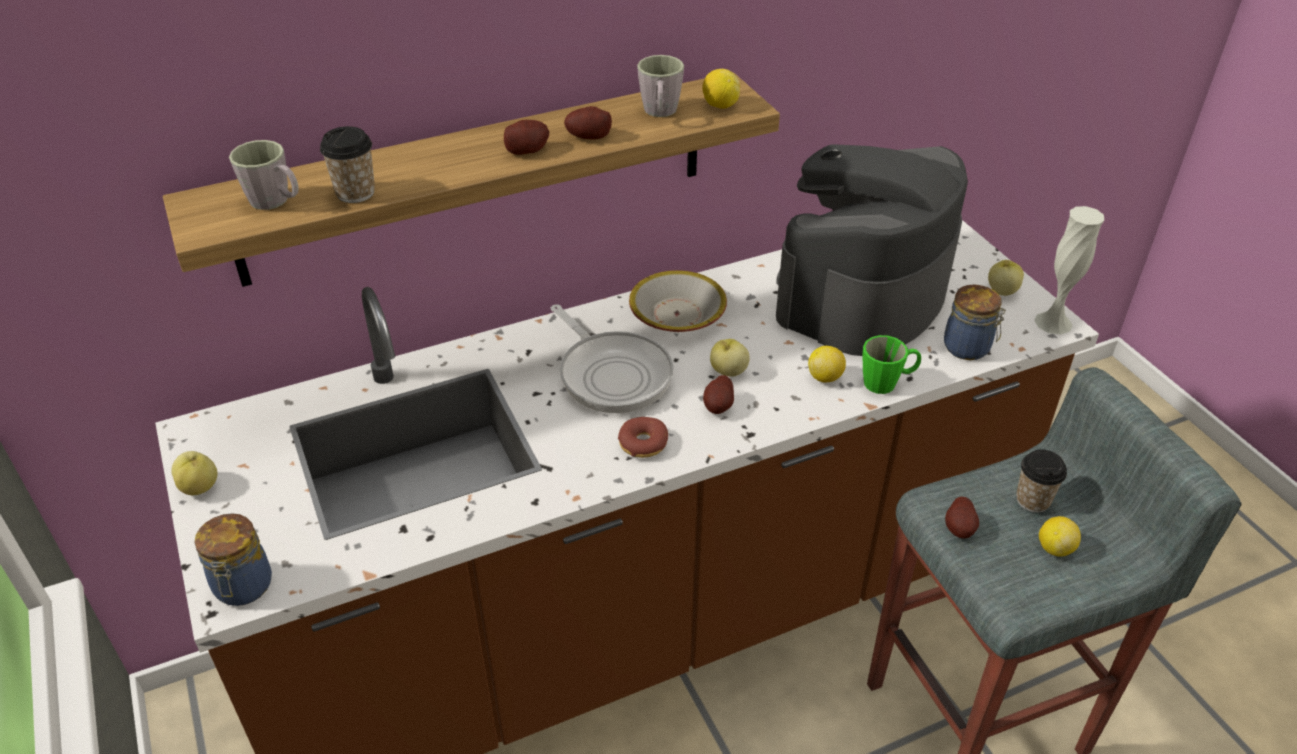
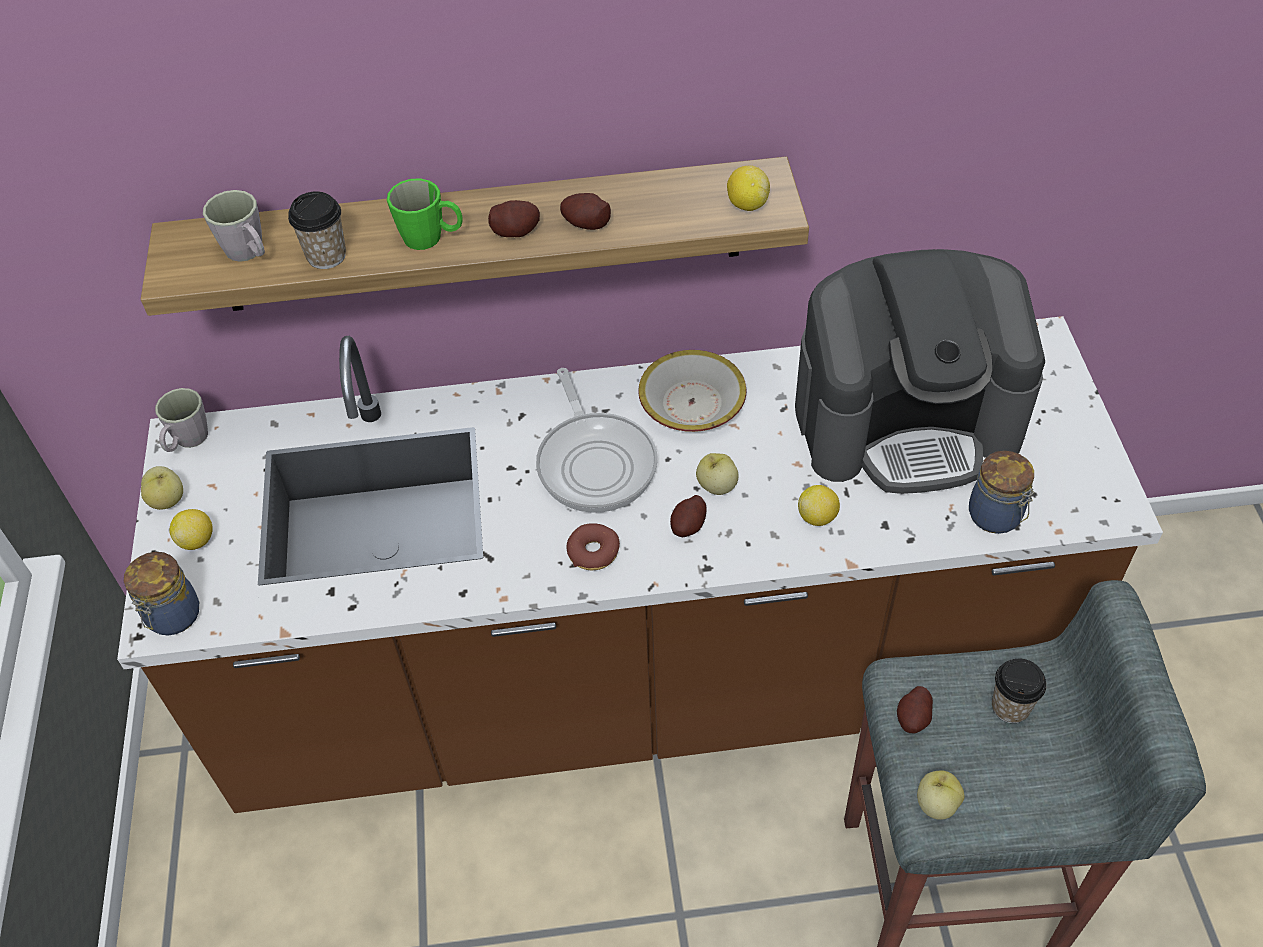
camera: 20 degrees right, 10 degrees up
(660, 113) = (676, 204): grey mug -> grey mug (187, 441)
(861, 294) = (907, 420): coffee machine -> coffee machine turned 150 degrees counterclockwise
(887, 382) = (882, 539): green mug -> green mug (431, 238)
(1001, 291) = (1073, 450): apple -> apple (936, 804)
(1053, 322) = (1114, 505): white vase -> none
(1054, 548) = (1008, 769): lemon -> lemon (197, 540)

